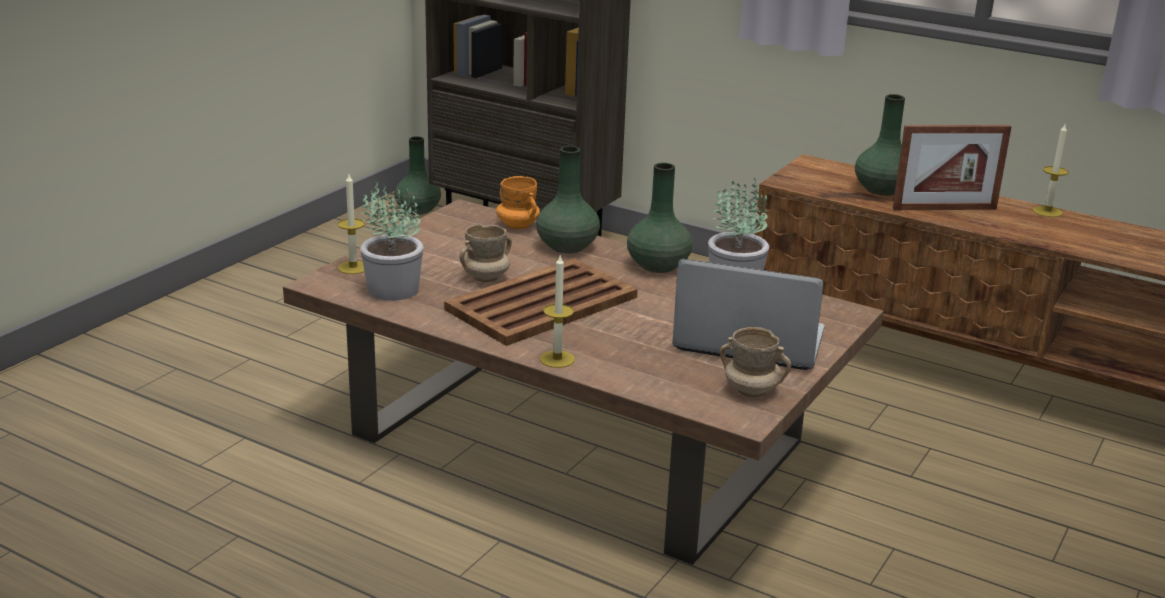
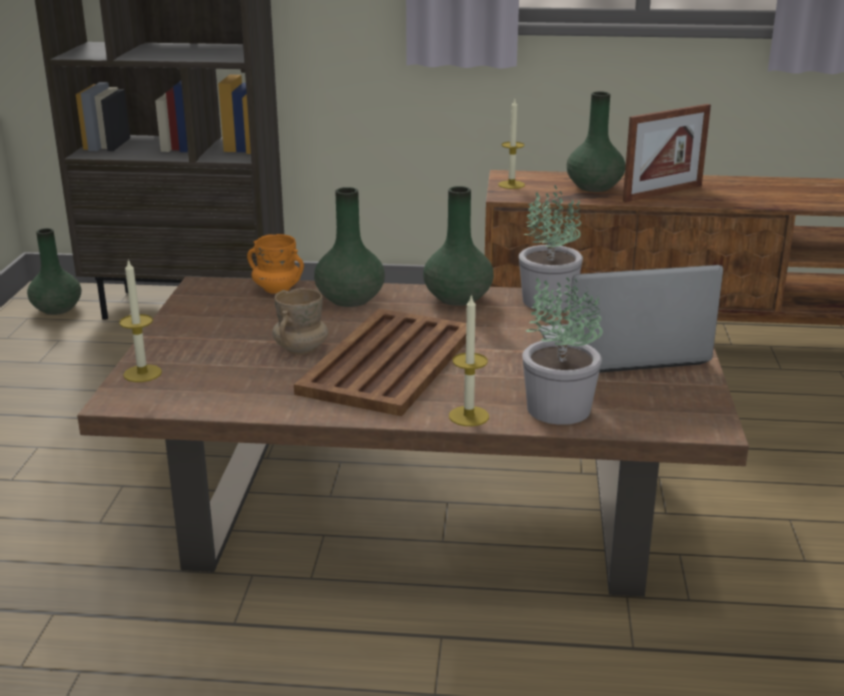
camera: 25 degrees left, 0 degrees up
(392, 289) = (212, 387): potted plant -> potted plant (557, 409)
(752, 390) = (681, 396): beige mug -> none
(1047, 211) = (740, 180): candle -> candle (511, 185)

